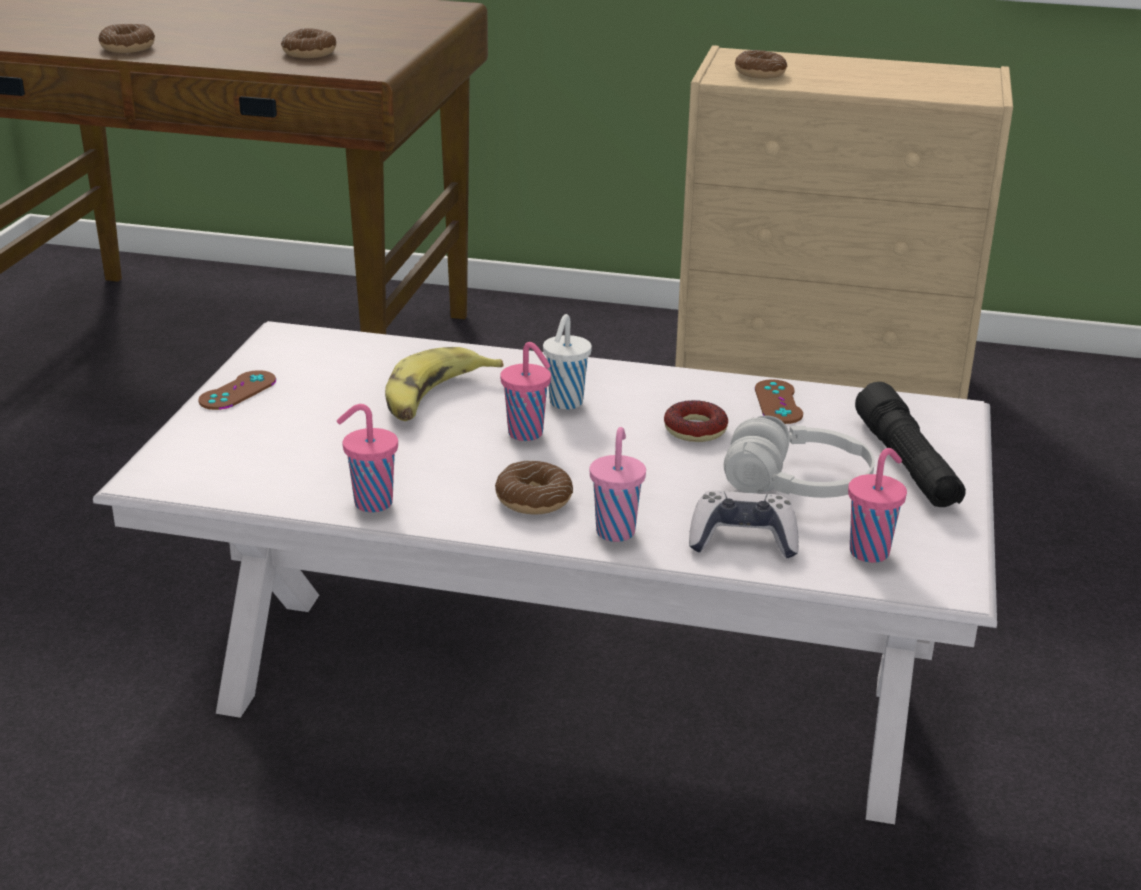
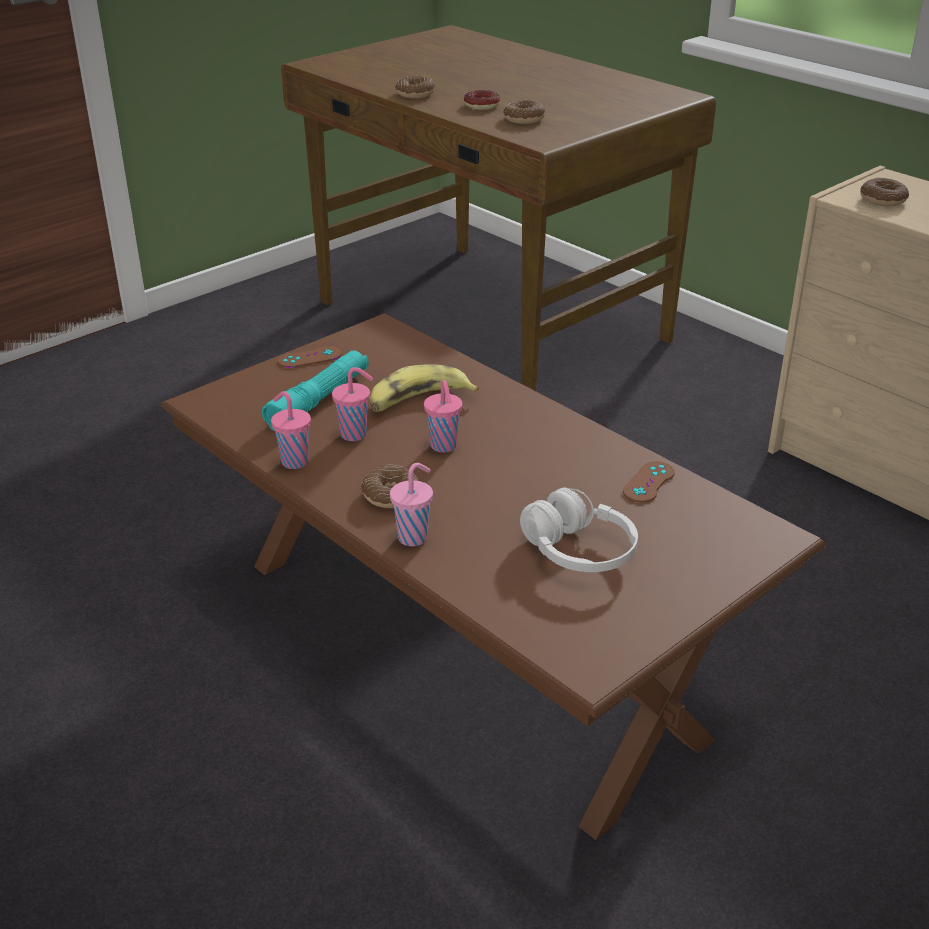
camera: 35 degrees right, 5 degrees up
(314, 432) = (319, 401): none -> turquoise flashlight
(564, 697) = (463, 645): white coffee table -> brown coffee table
(565, 403) = (496, 432): white cup -> none
(695, 429) = (560, 483): donut -> donut (481, 105)
(742, 540) = (488, 576): game controller -> none
(871, 551) = (566, 622): pink cup -> pink cup (355, 434)
(906, 464) = (683, 566): black flashlight -> none

